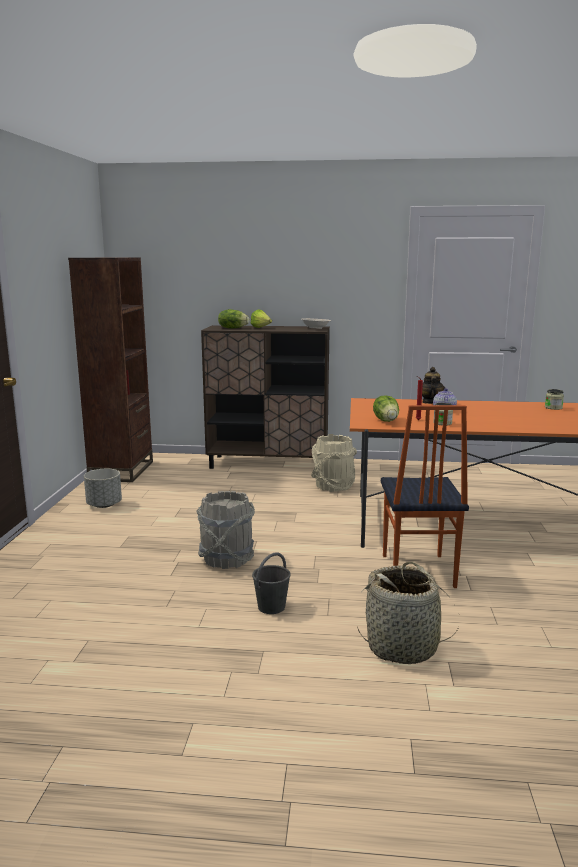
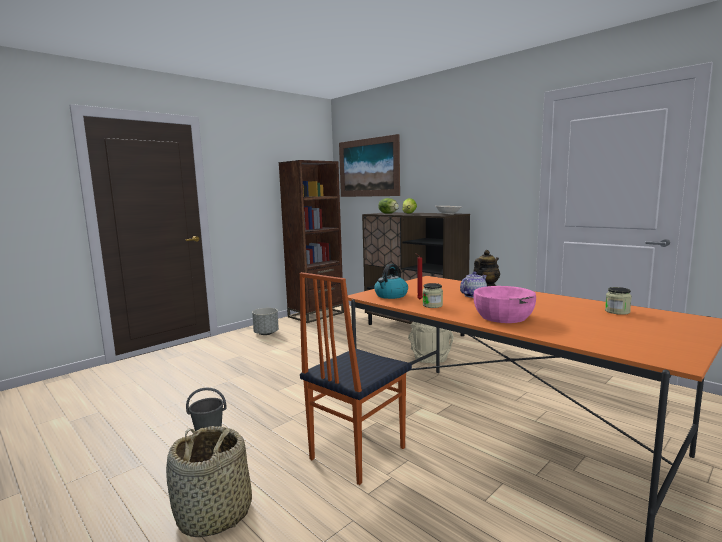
camera: 40 degrees right, 5 degrees down
(174, 267) = (368, 167): none -> picture
(227, 559) = (255, 389): grey bucket -> none
(386, 421) = (391, 295): lettuce -> kettle
(508, 423) = (503, 316): none -> pink bowl

